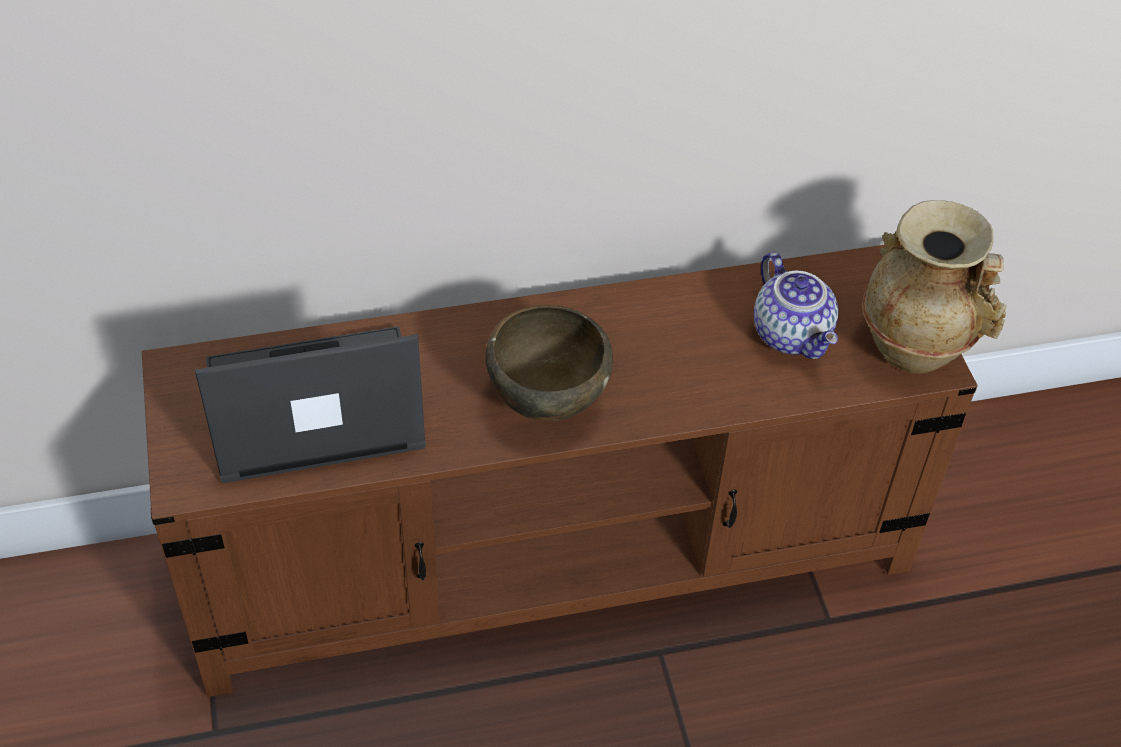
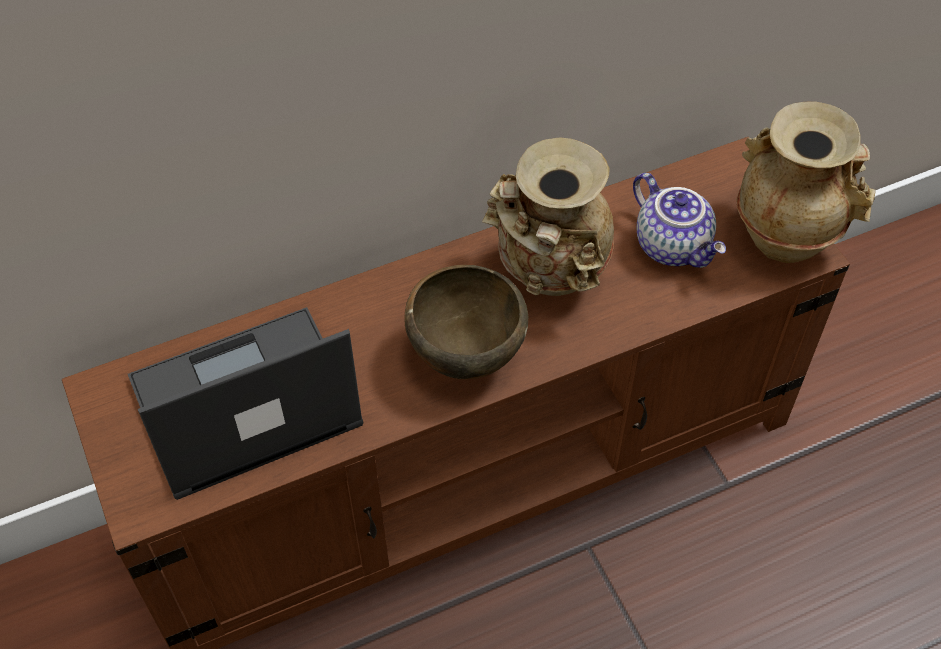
camera: 10 degrees left, 5 degrees up
(654, 343) = (549, 277): none -> beige vase

